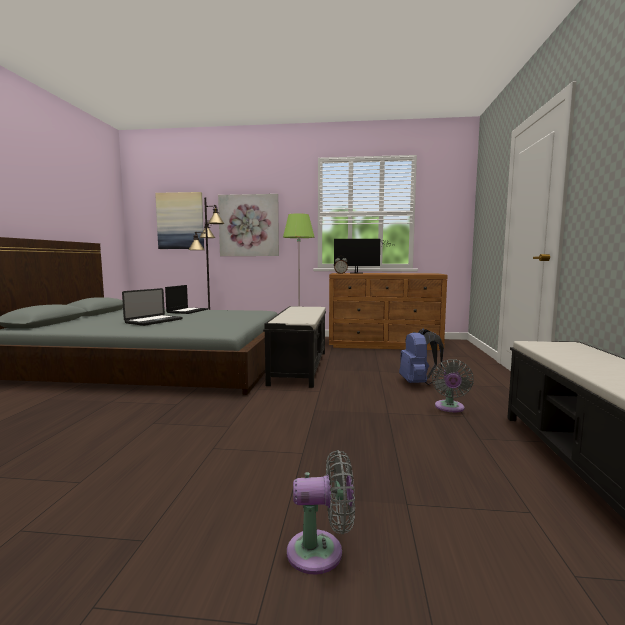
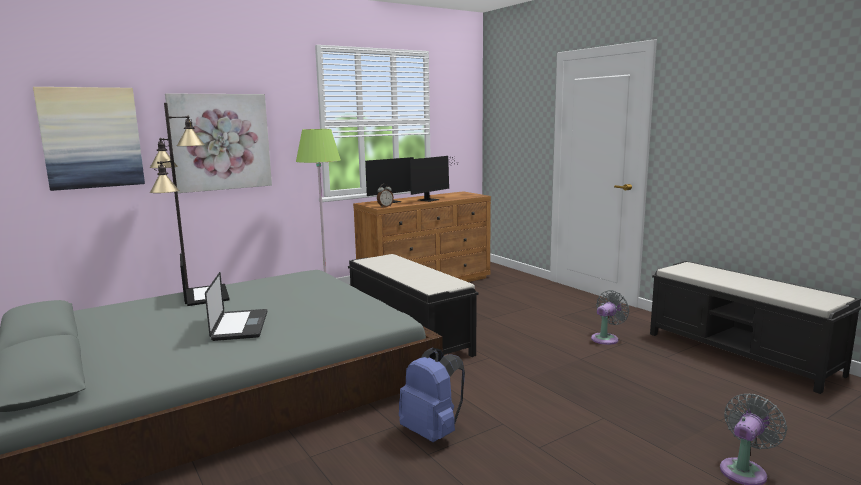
camera: 40 degrees left, 5 degrees up
(389, 273) = (431, 199): none -> monitor
(418, 383) = (542, 321): blue backpack -> blue backpack (432, 432)
(449, 408) = (606, 338): grey fan -> grey fan turned 105 degrees counterclockwise

